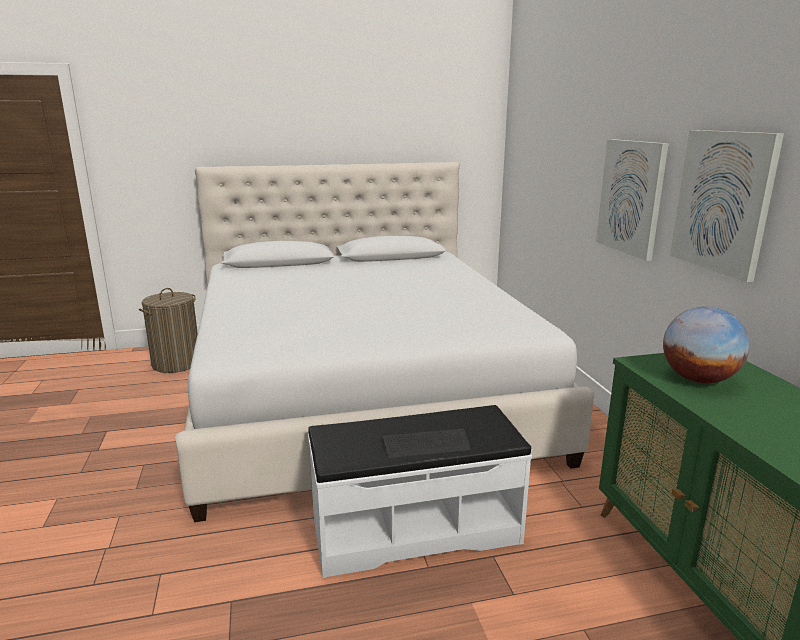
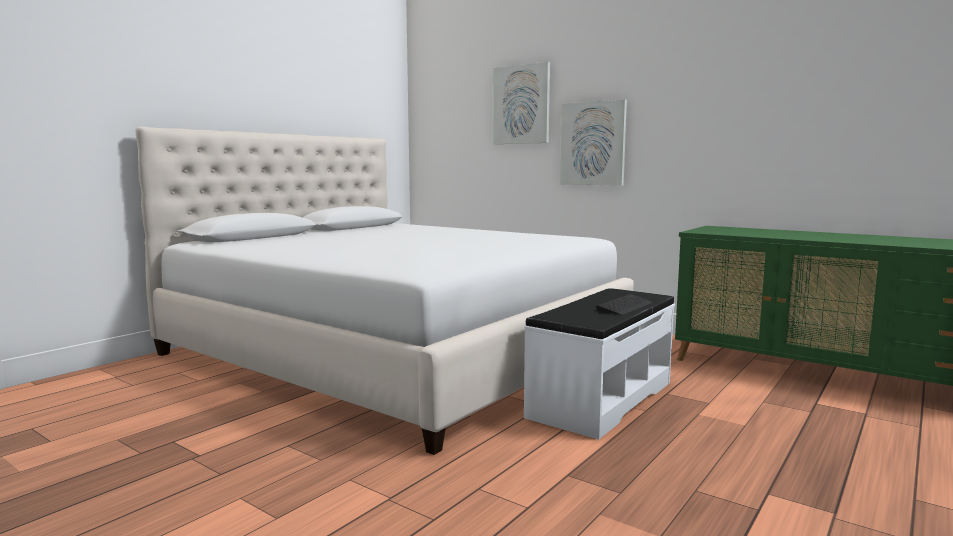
camera: 40 degrees left, 10 degrees down
(176, 363) = (137, 378): laundry basket -> none
(698, 379) = (736, 232): globe -> none
(723, 202) = (686, 131): picture -> picture (521, 105)

